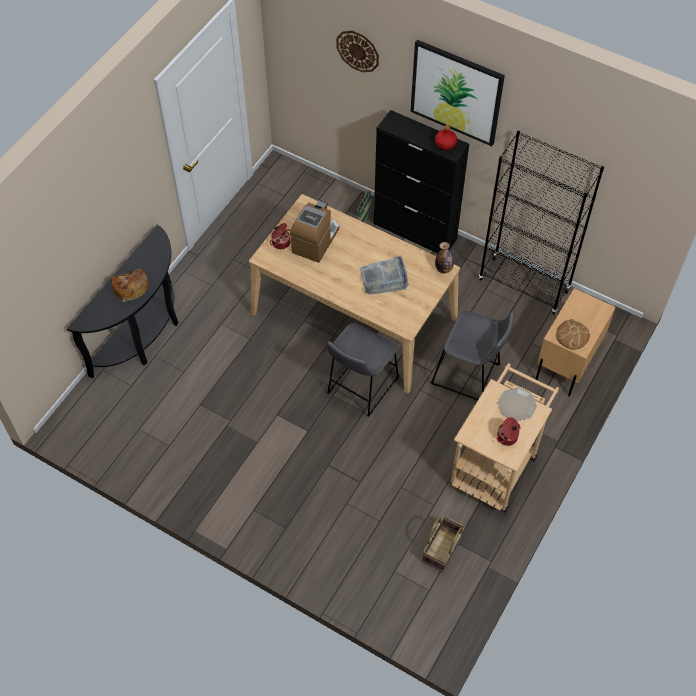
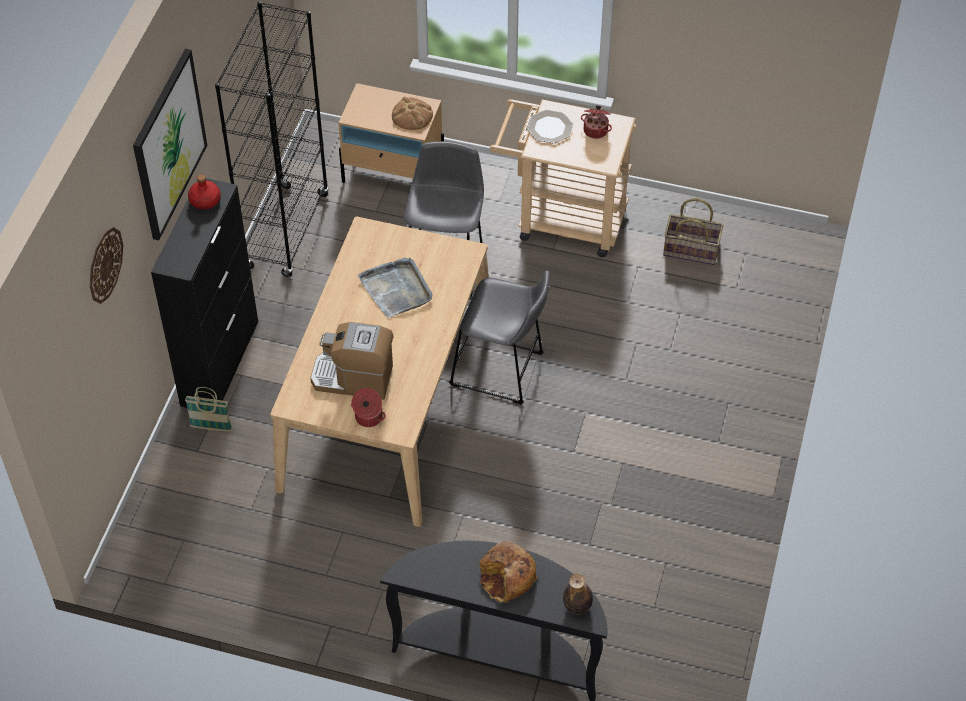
camera: 105 degrees left, 5 degrees down
(443, 269) = (363, 231): bottle -> bottle (577, 606)

